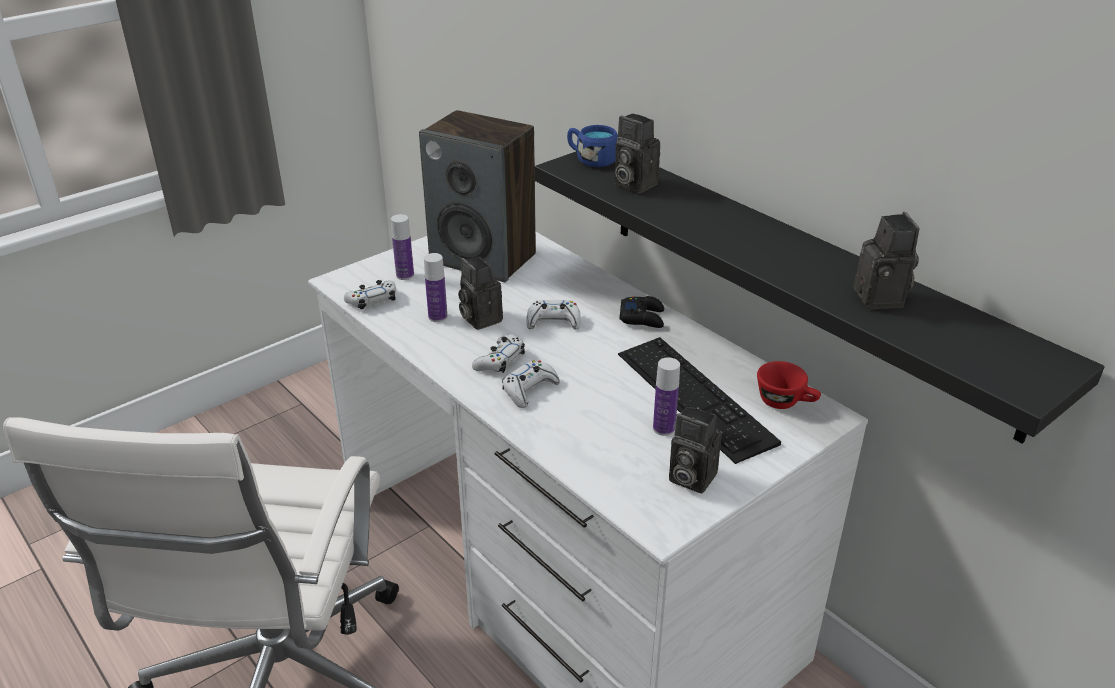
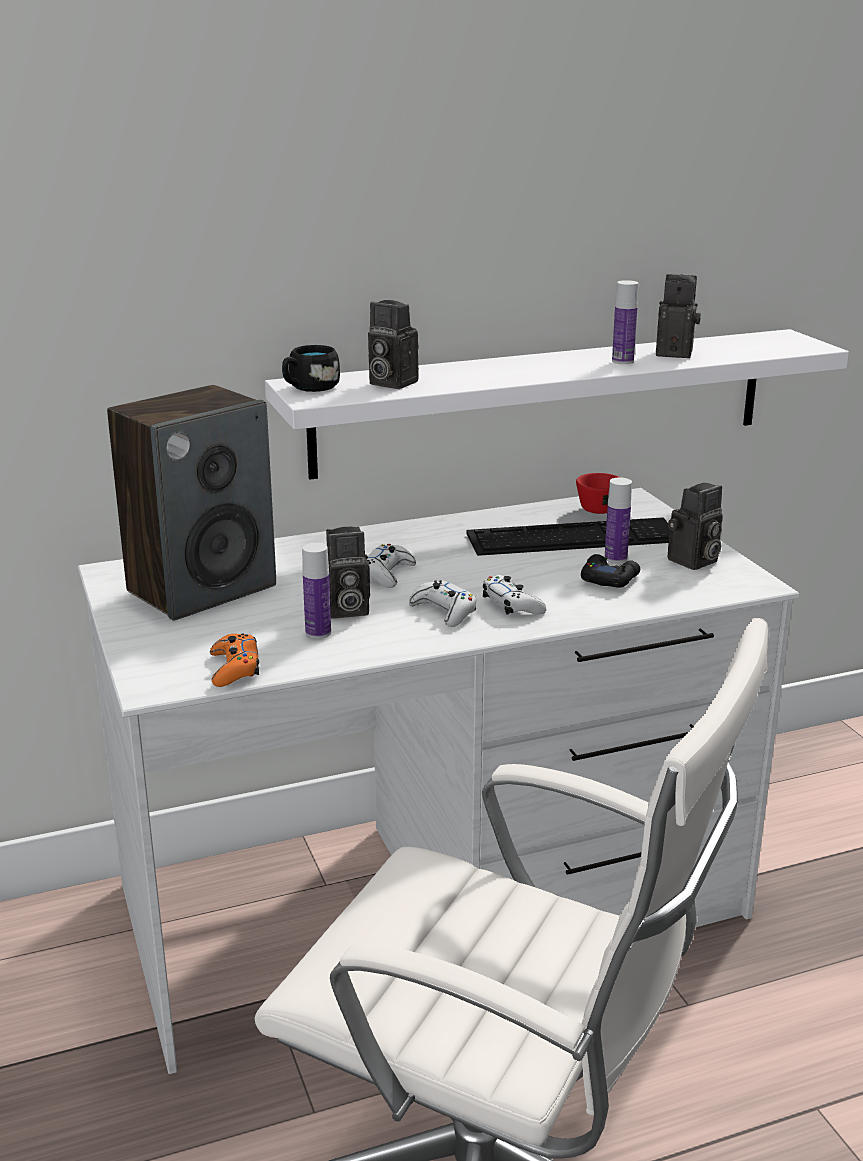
camera: 70 degrees left, 10 degrees down
(372, 300) = (235, 668): white game controller -> orange game controller
(405, 275) = (190, 640): bottle -> bottle (622, 361)
(592, 159) = (309, 388): blue mug -> black mug
(632, 184) = (389, 383): camera -> camera turned 60 degrees clockwise
(642, 317) = (417, 533): black game controller -> black game controller (609, 578)
(799, 278) = (544, 401): black shelf -> white shelf

